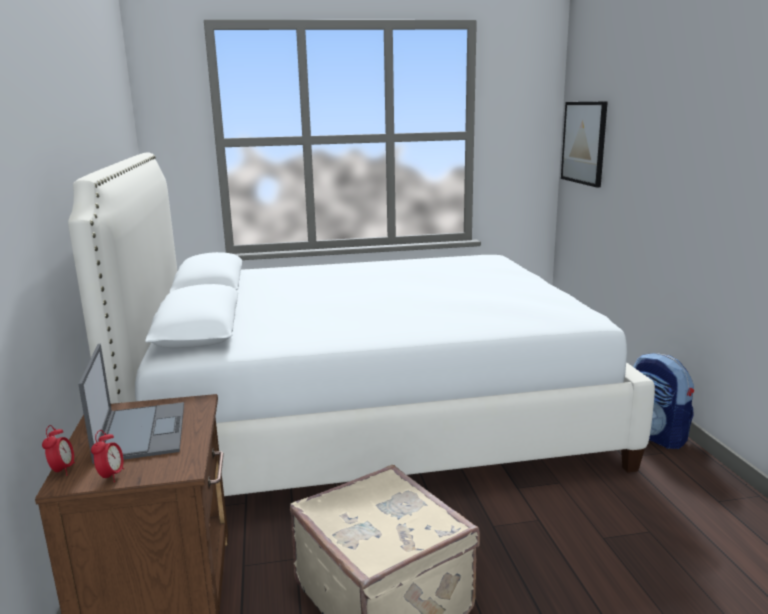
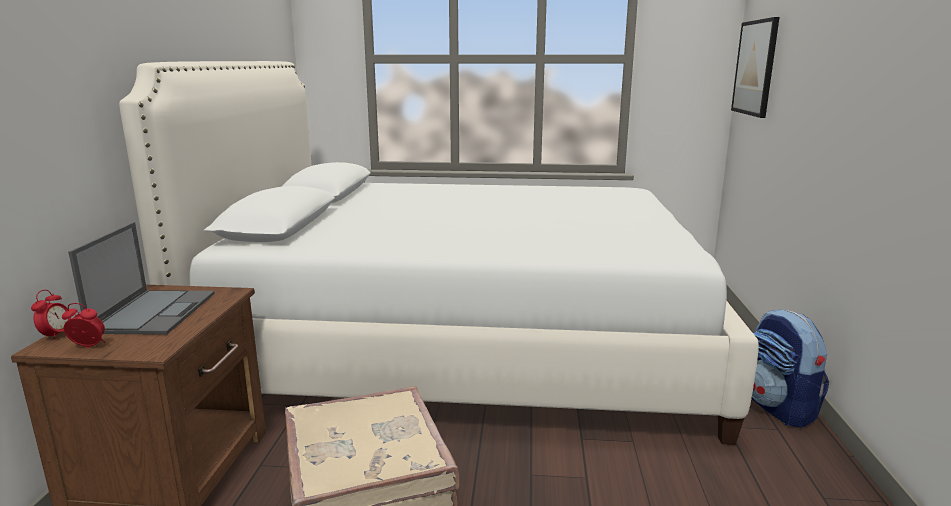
camera: 15 degrees right, 0 degrees up
(111, 476) = (88, 347): alarm clock -> alarm clock turned 105 degrees counterclockwise

